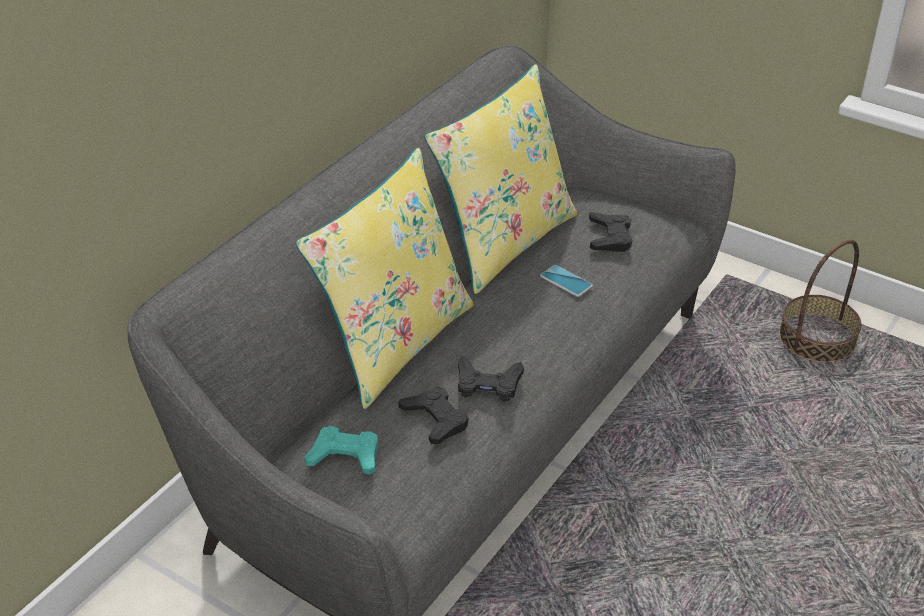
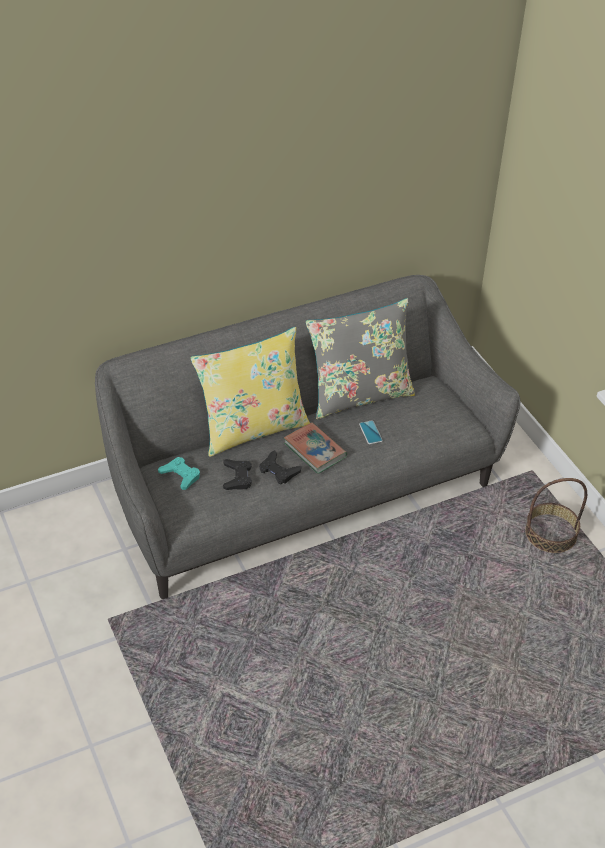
camera: 30 degrees right, 5 degrees up
(504, 242) = (359, 395): yellow pillow -> grey pillow
(513, 335) = (315, 450): none -> book
(610, 237) = (420, 417): black game controller -> none

